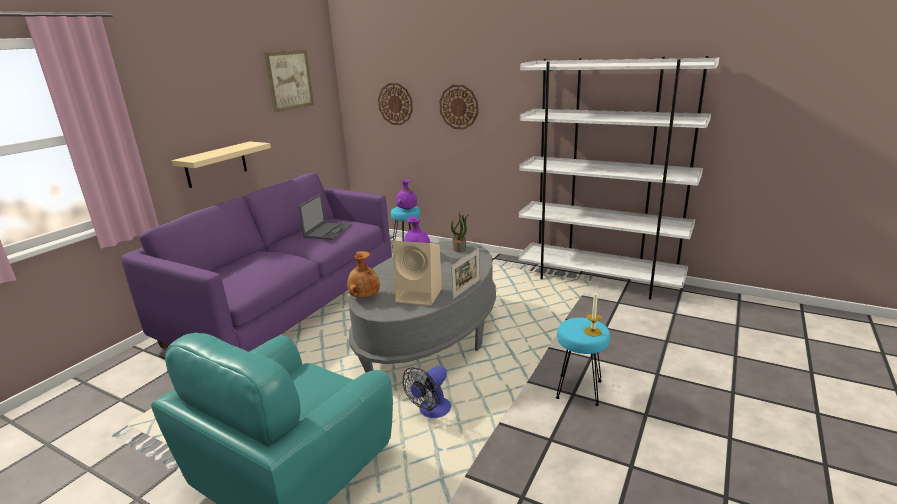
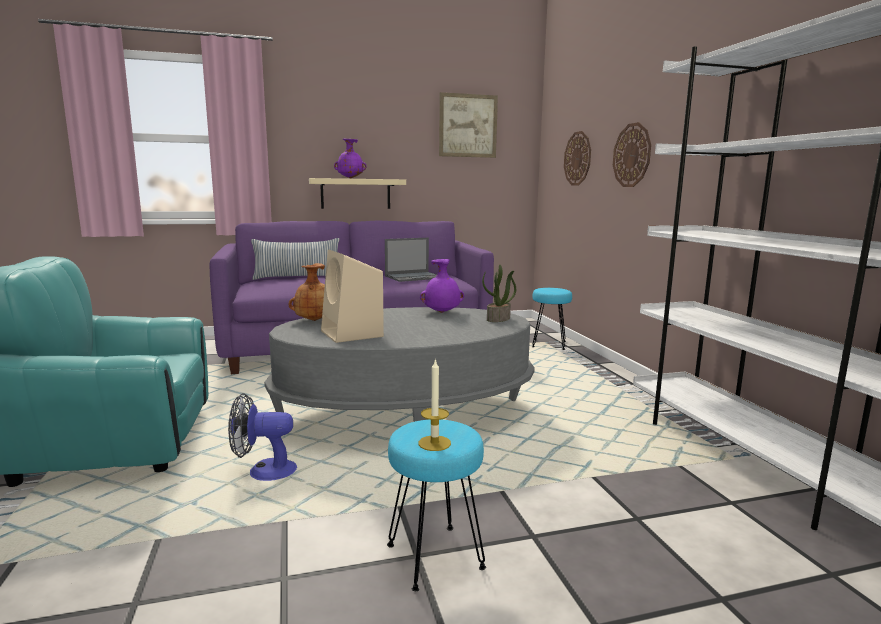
camera: 45 degrees right, 10 degrees down
(231, 265) = (297, 277): none -> pillow
(407, 209) = (552, 290): purple vase -> purple vase (350, 178)
(466, 289) = (403, 344): picture frame -> none

